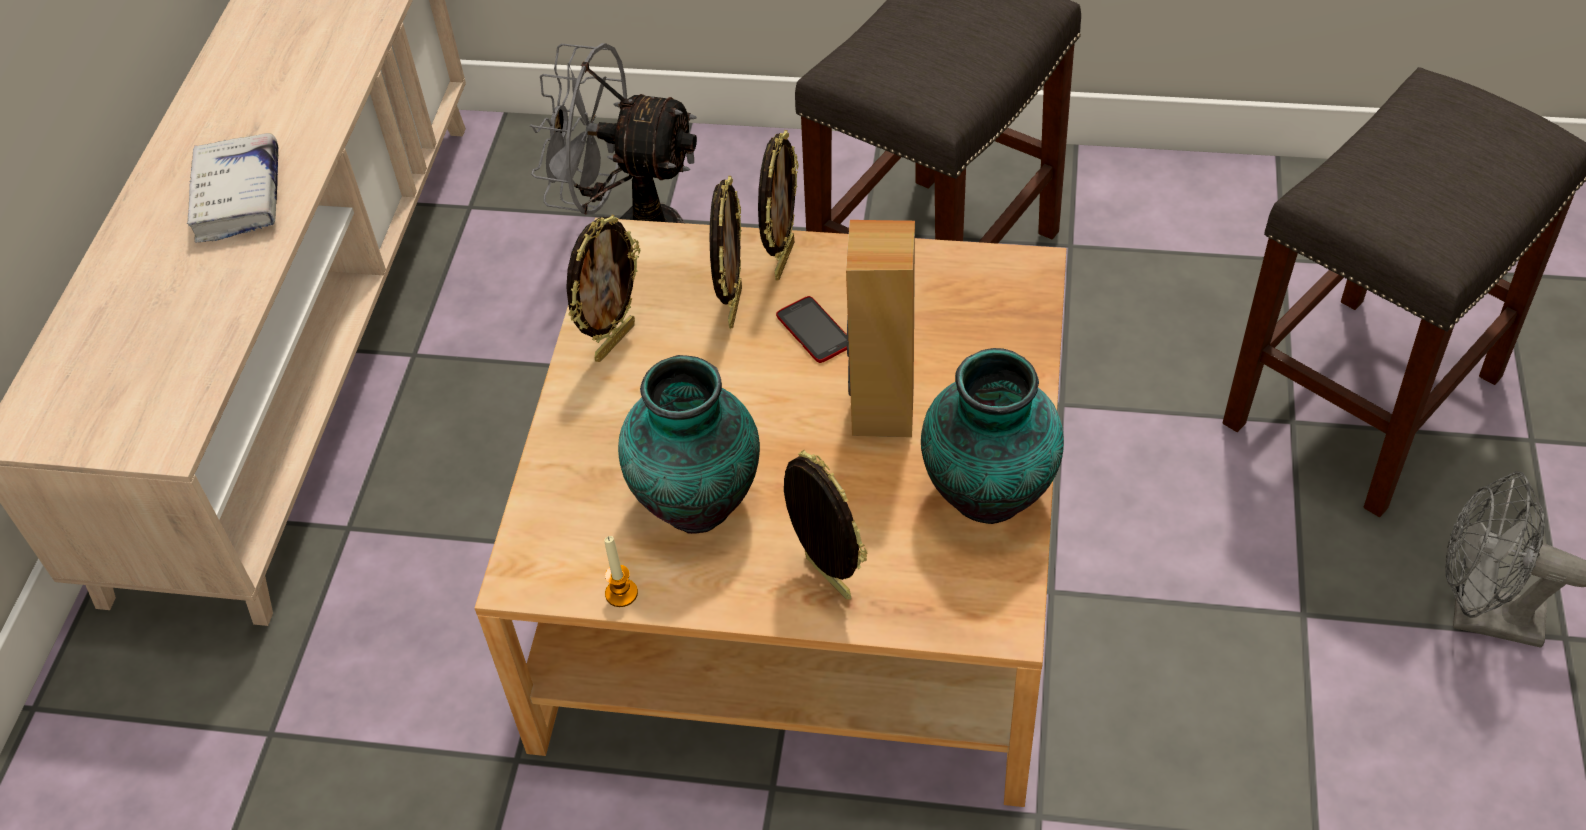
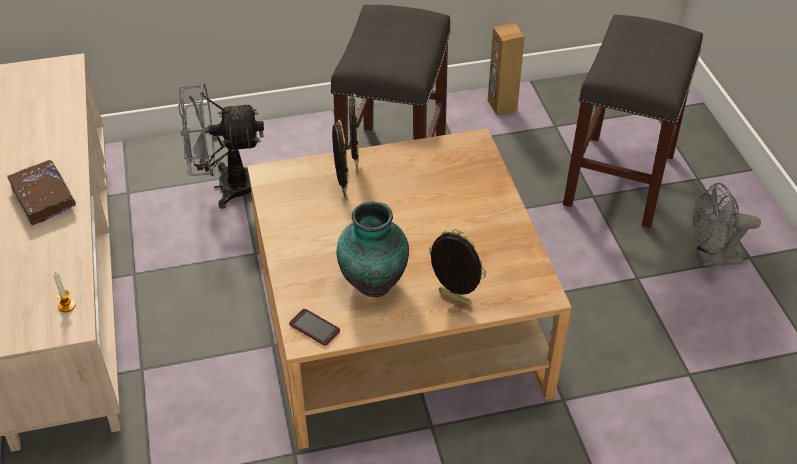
camera: 25 degrees left, 5 degrees down
(239, 197) = (43, 197): white book -> brown book
(613, 341) = (290, 220): picture frame -> none
(621, 593) = (358, 332): candle -> candle (67, 306)
(814, 331) = (388, 192): phone -> phone (314, 328)
(881, 411) = (440, 219): brown speaker -> brown speaker (501, 105)
(990, 497) = (511, 243): vase -> none

